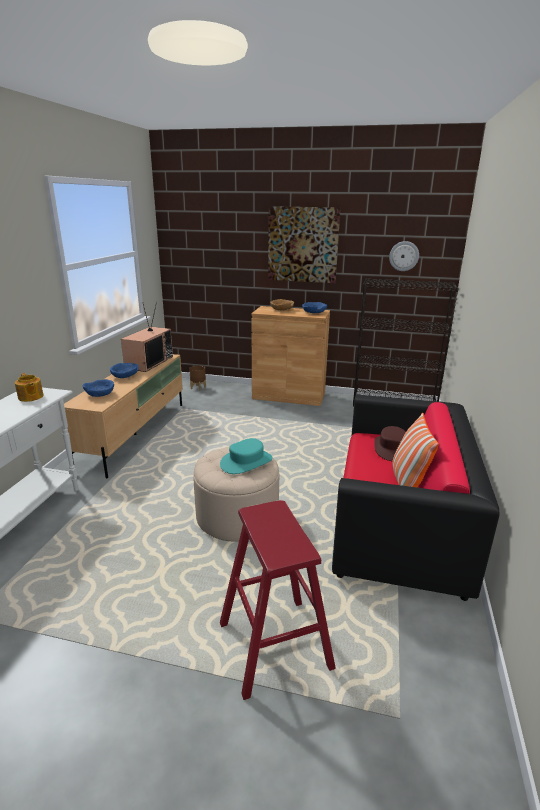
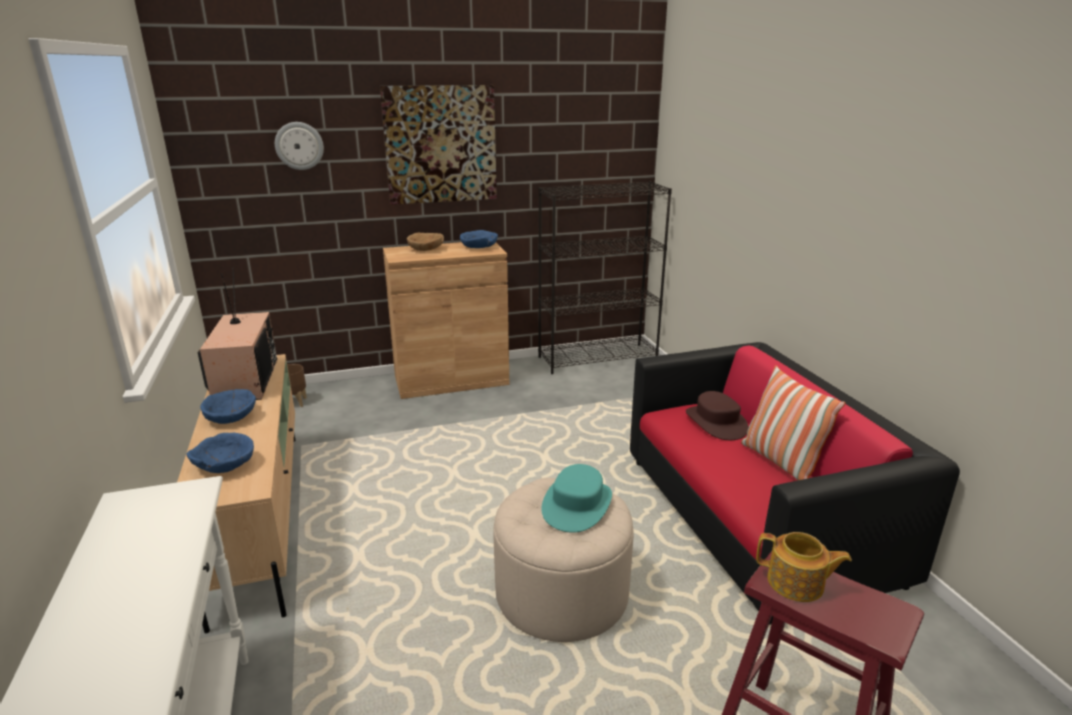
camera: 30 degrees left, 0 degrees up
(30, 397) = (150, 516): teapot -> teapot (796, 583)
(404, 256) = (586, 151): wall clock -> wall clock (299, 146)

